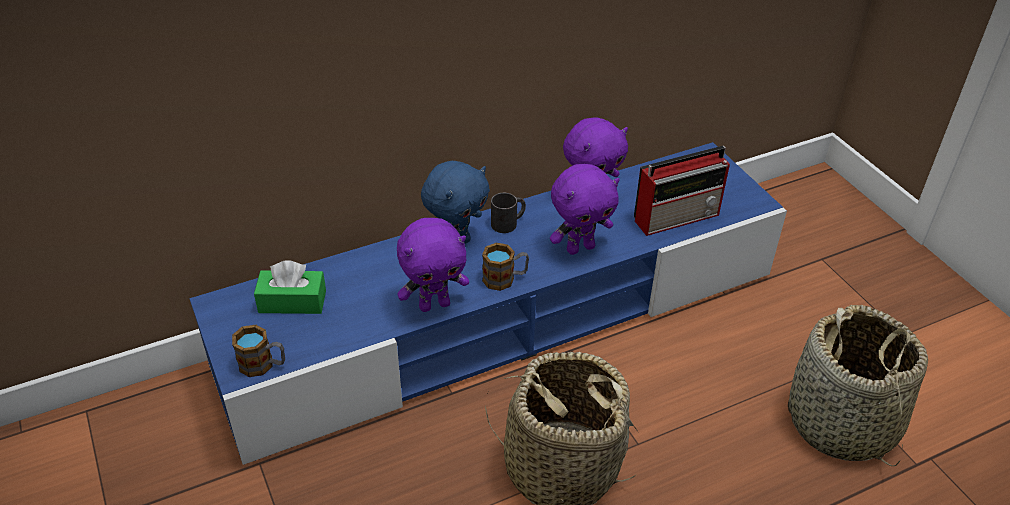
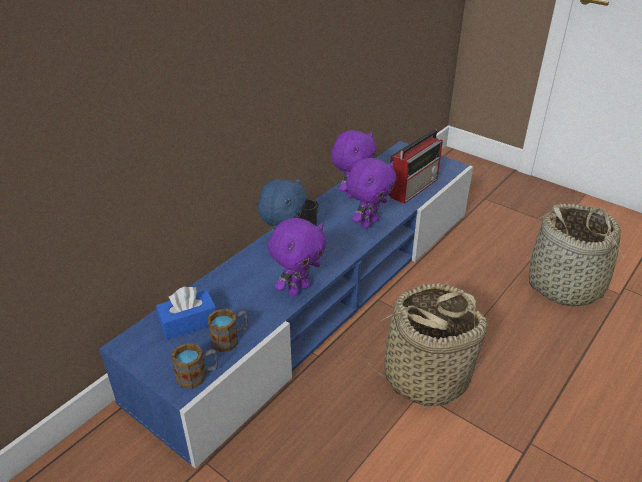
camera: 25 degrees left, 5 degrees down
(292, 301) = (188, 322): green tissue box -> blue tissue box
(505, 279) = (334, 257): mug -> mug (230, 338)

